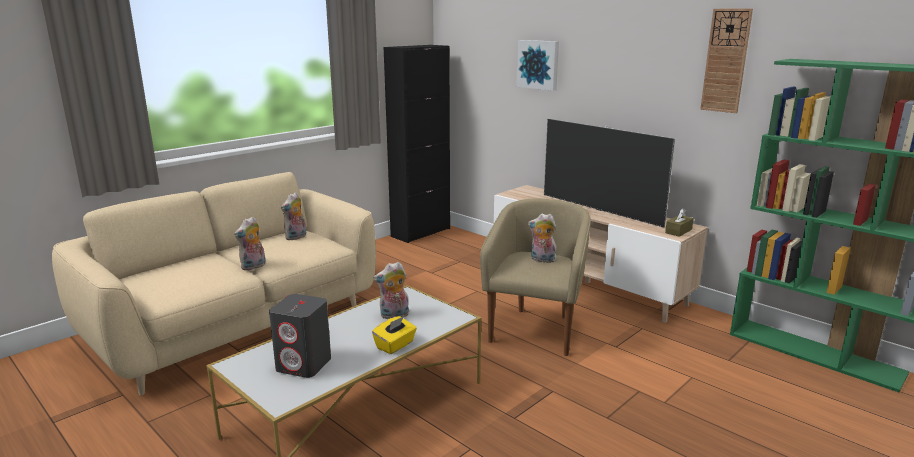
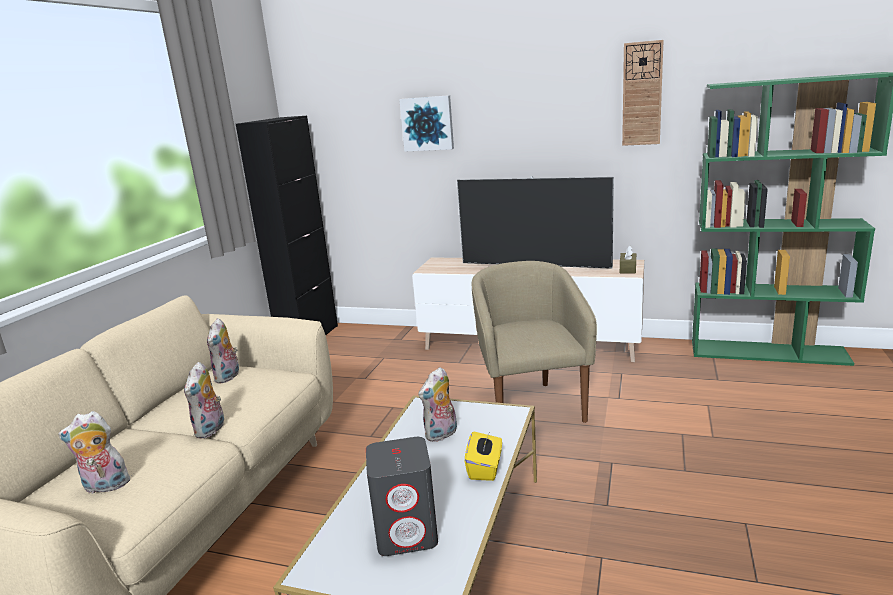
camera: 25 degrees left, 0 degrees up
(542, 260) = (529, 328): plush toy -> plush toy (104, 487)

